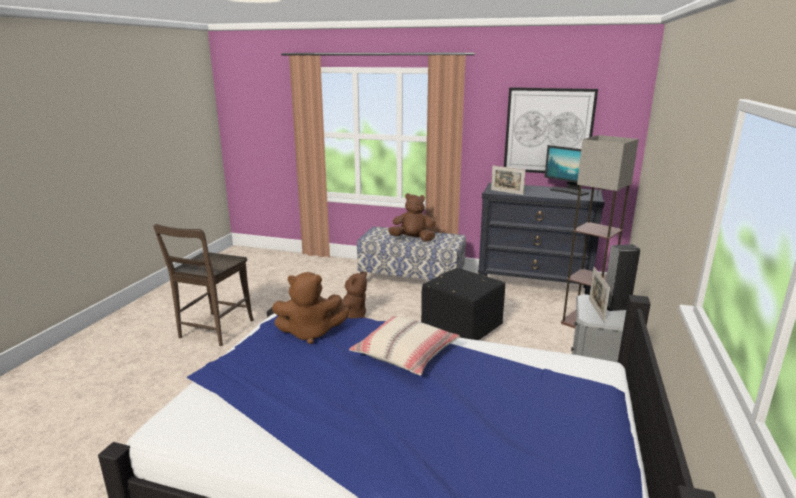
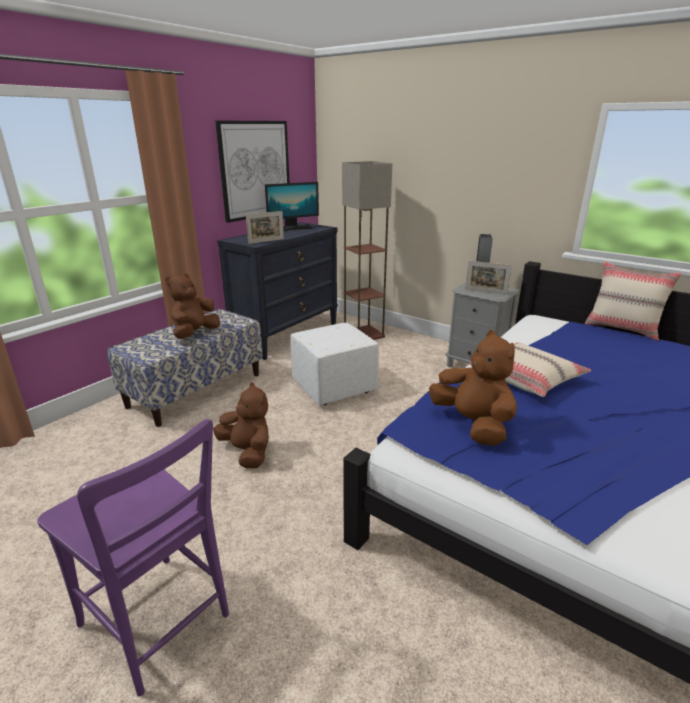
camera: 70 degrees left, 5 degrees up
(214, 331) = (159, 624): brown chair -> purple chair
(310, 333) = (472, 424): brown plush toy -> brown plush toy turned 45 degrees counterclockwise
(462, 328) = (334, 387): black ottoman -> white ottoman
(630, 428) = (622, 329): none -> beige pillow

